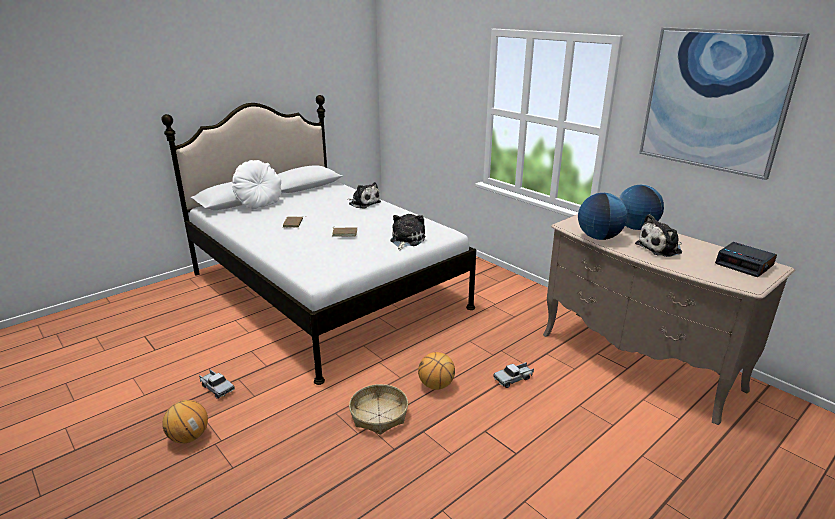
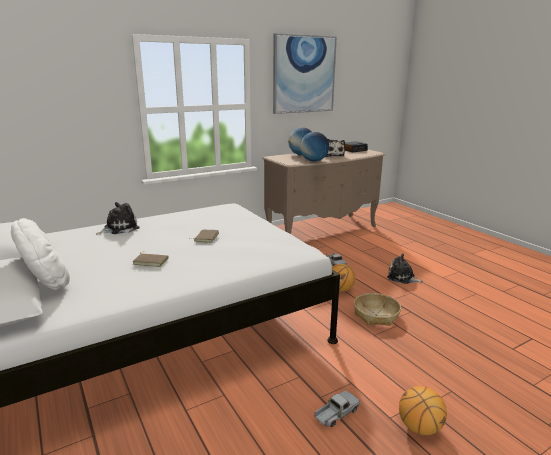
camera: 80 degrees left, 5 degrees down
(406, 240) = (238, 218): plush toy -> plush toy (402, 278)

